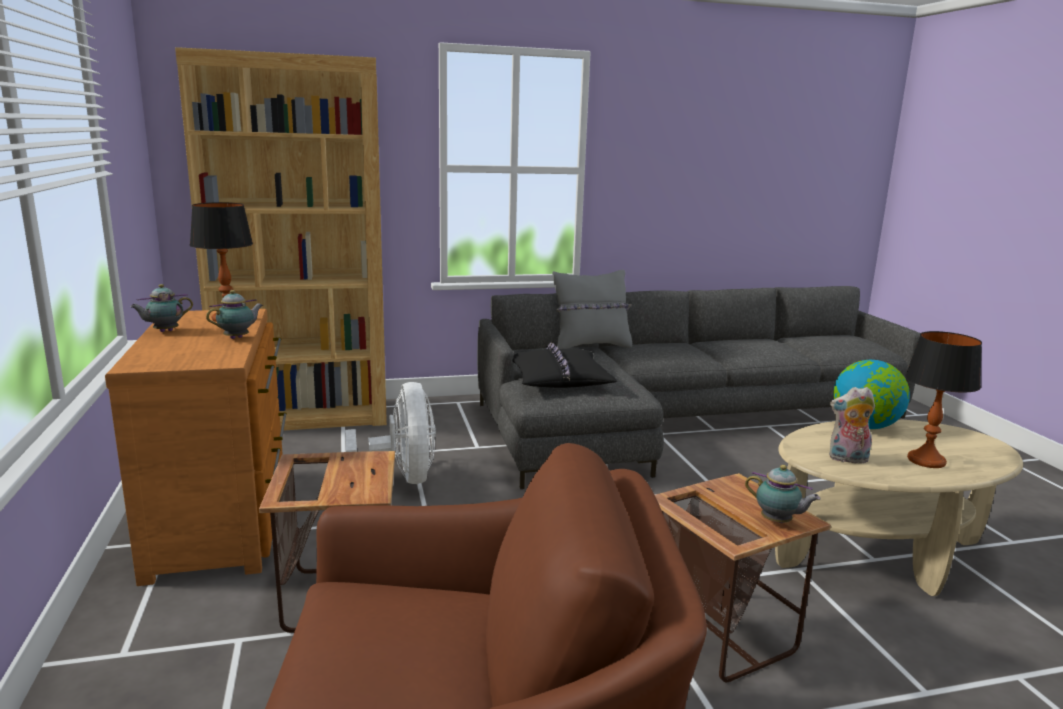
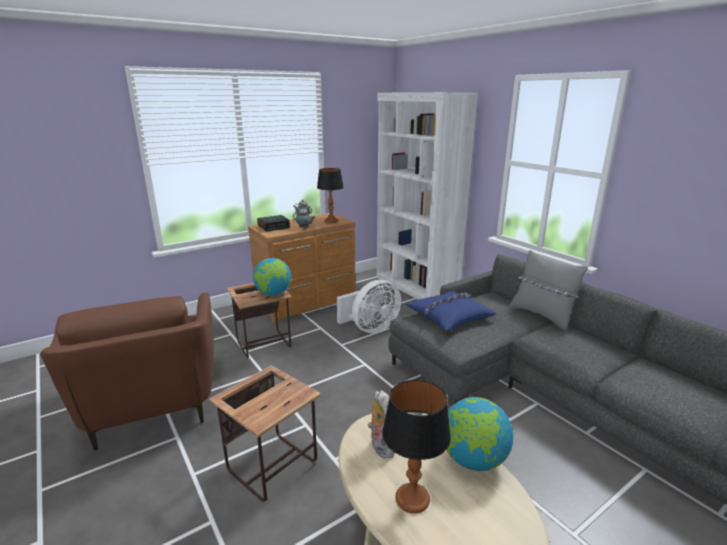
camera: 70 degrees right, 5 degrees up
(170, 355) = (274, 226): none -> alarm clock
(304, 417) = (415, 287): brown bookcase -> white bookcase
(365, 463) = (273, 293): none -> globe
(559, 379) = (449, 316): black pillow -> blue pillow
(778, 522) = (252, 411): teapot -> none

